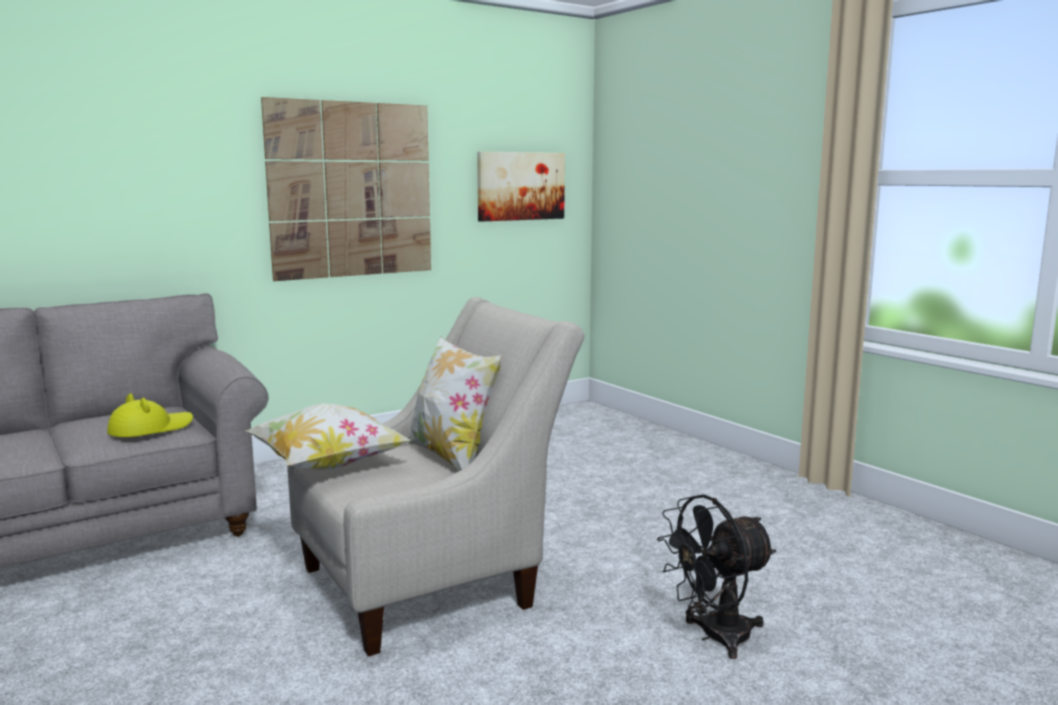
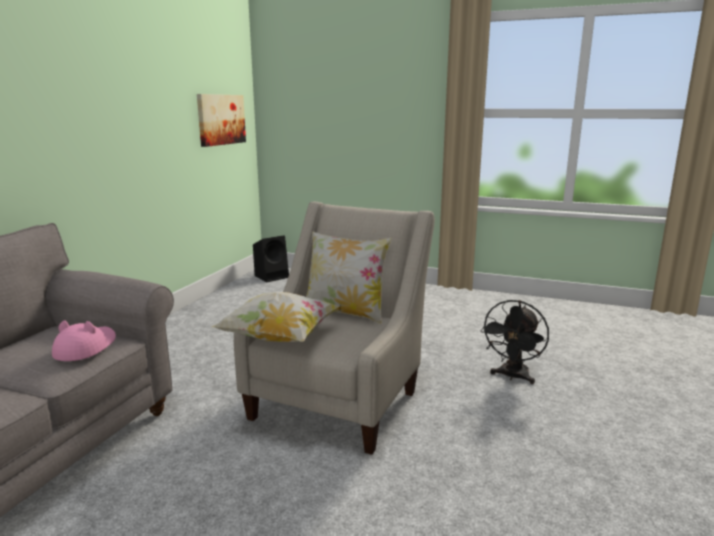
camera: 35 degrees left, 5 degrees up
(150, 429) = (85, 347): yellow hat -> pink hat
(351, 190) = (125, 125): picture -> none
(578, 416) = (272, 276): none -> black speaker

